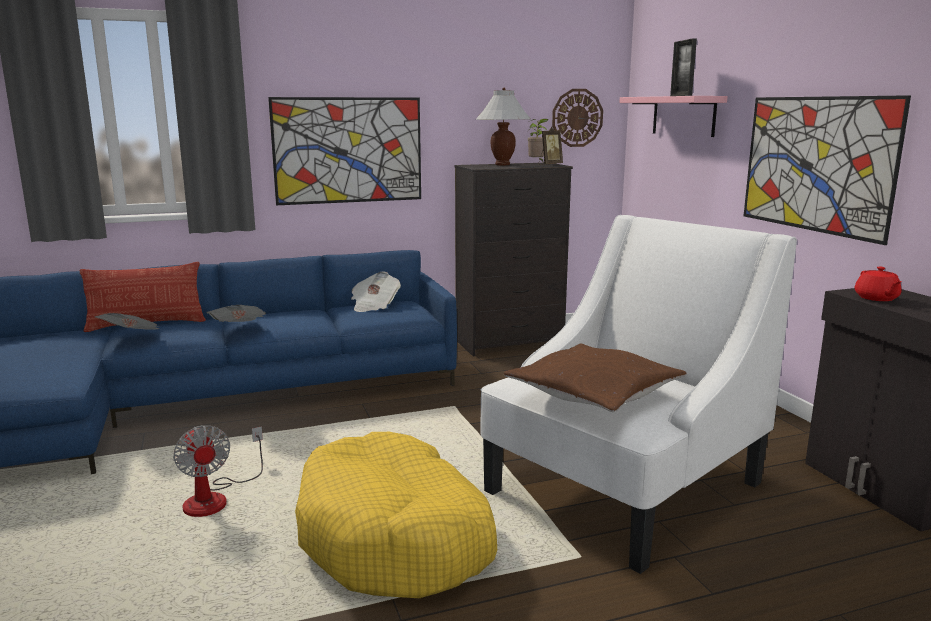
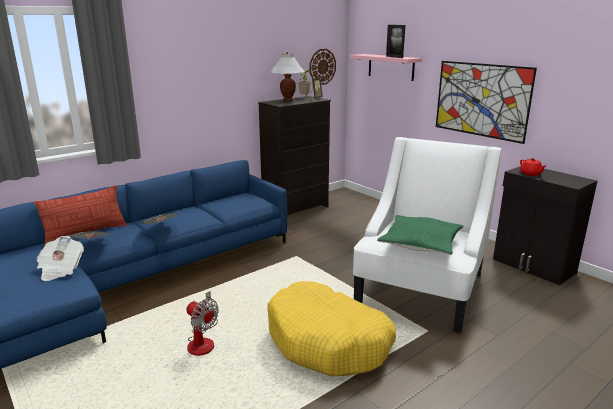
camera: 20 degrees left, 5 degrees up
(348, 150) = (194, 97): picture -> none
(374, 305) = (230, 199): newspaper -> newspaper (60, 269)
(594, 392) = (420, 243): brown pillow -> green pillow

